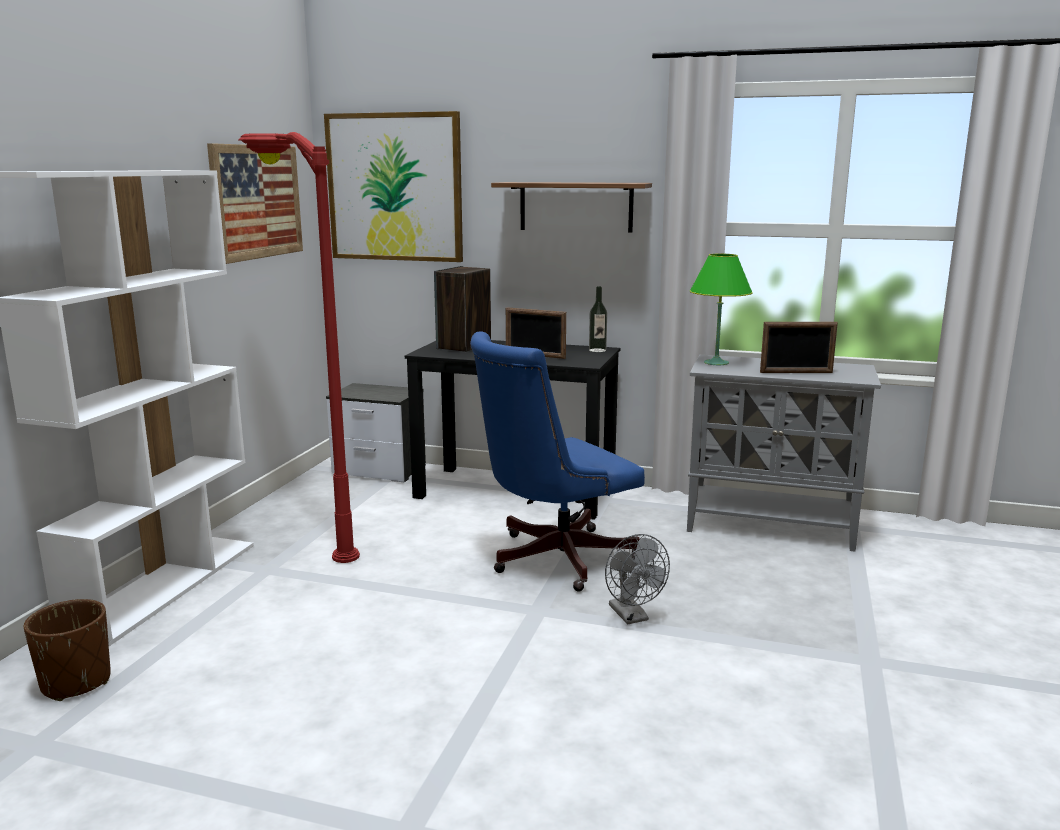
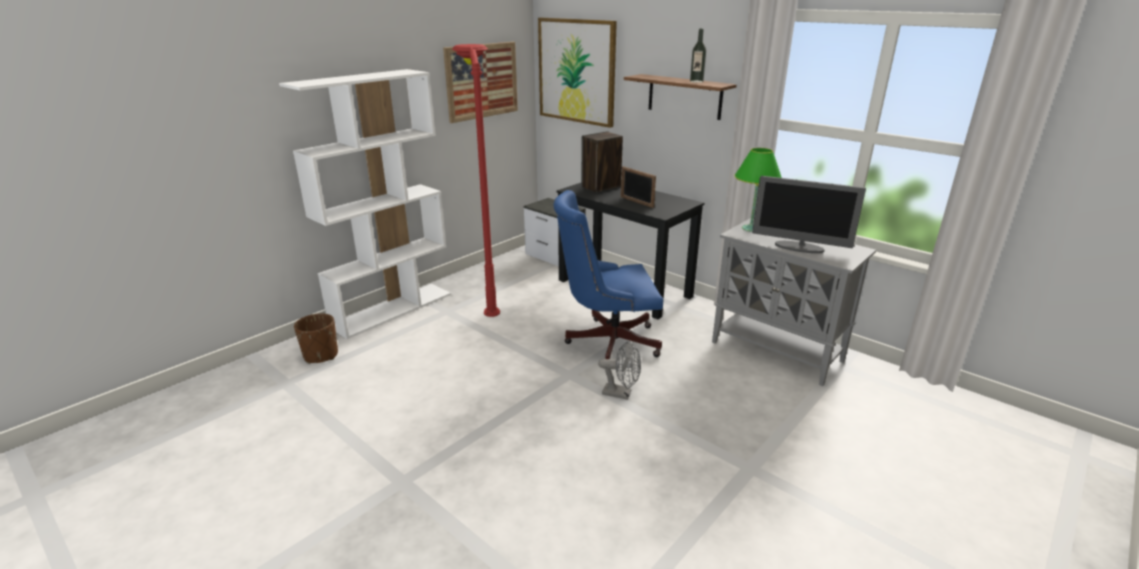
camera: 25 degrees right, 10 degrees up
(597, 350) = (684, 203): bottle -> bottle (696, 81)
(632, 616) = (621, 394): grey fan -> grey fan turned 75 degrees counterclockwise
(796, 372) = (799, 247): picture frame -> monitor

